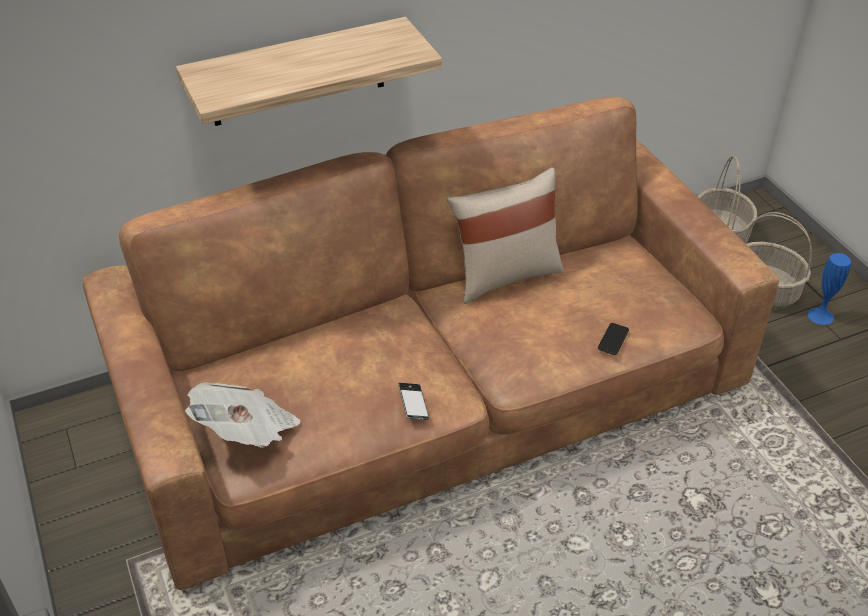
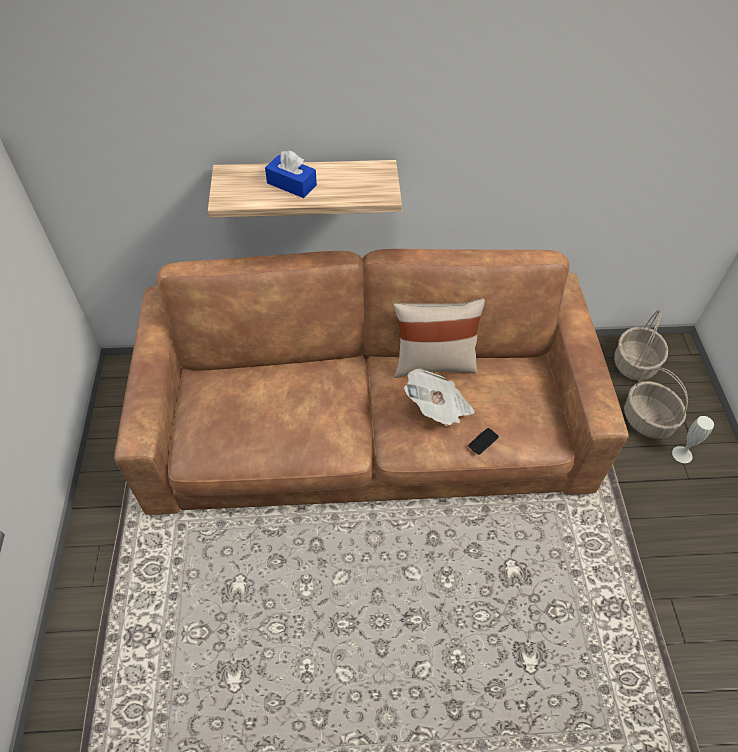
camera: 20 degrees right, 10 degrees up
(247, 431) = (203, 432): newspaper -> newspaper (438, 408)
(293, 65) = (291, 184): none -> blue tissue box
(413, 404) = (319, 447): phone -> none
(820, 316) = (682, 454): blue vase -> white vase

